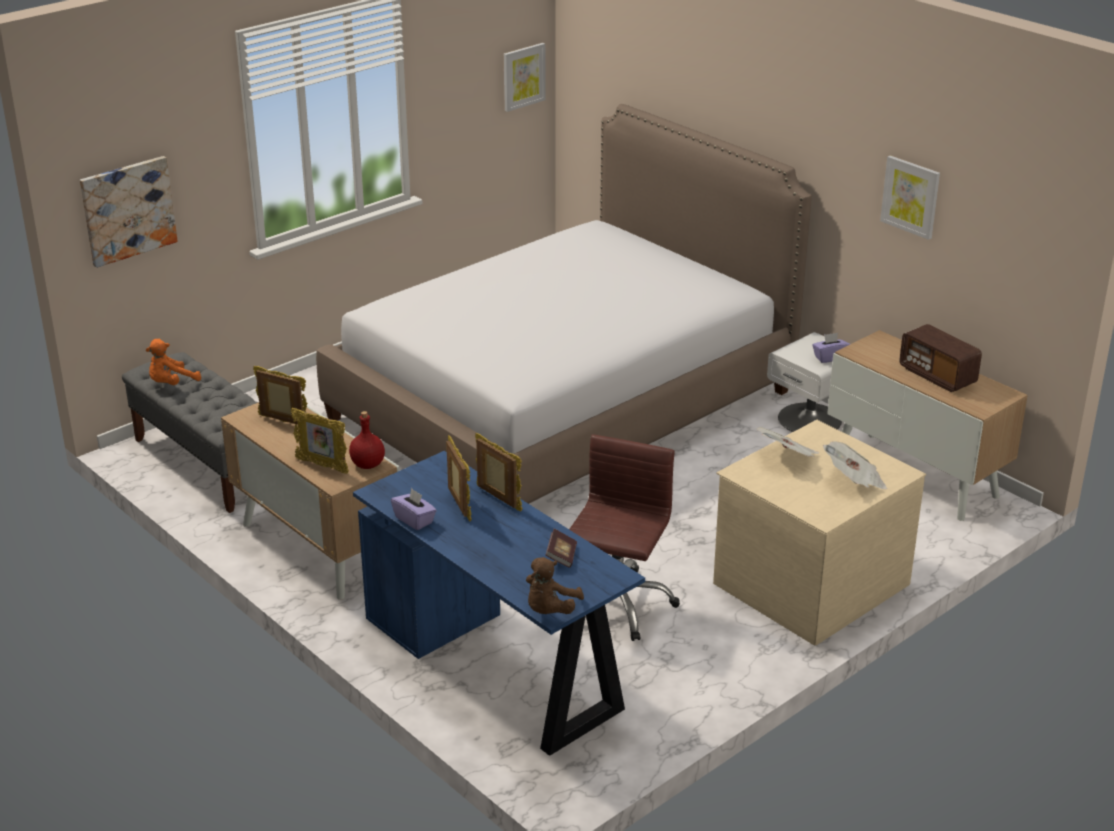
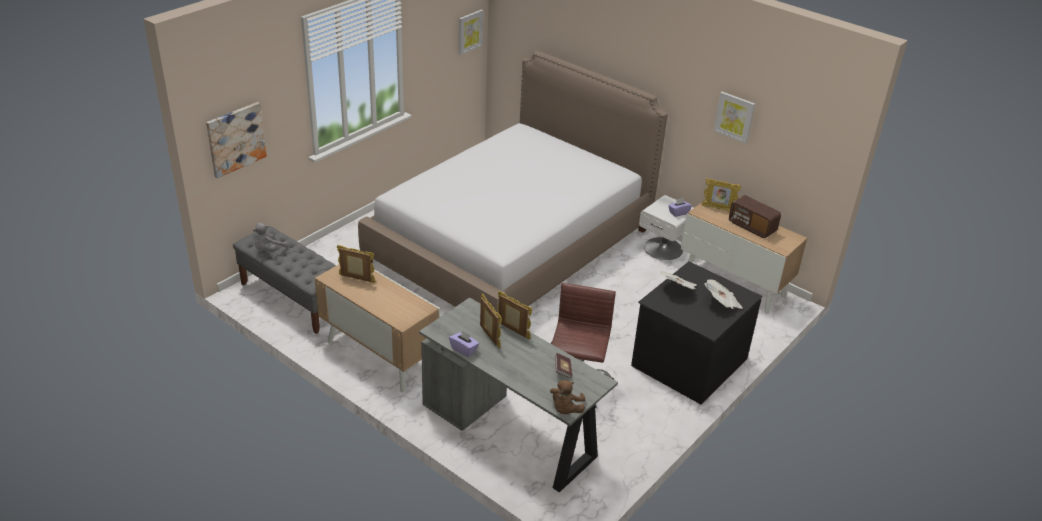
camera: 10 degrees left, 5 degrees up
(171, 384) = (269, 250): orange plush toy -> grey plush toy
(322, 466) = (390, 310): picture frame -> picture frame (718, 209)
(367, 464) = (419, 308): red bottle -> none
(495, 664) = (511, 431): blue desk -> grey desk
(809, 582) = (688, 361): beige dresser -> black dresser

